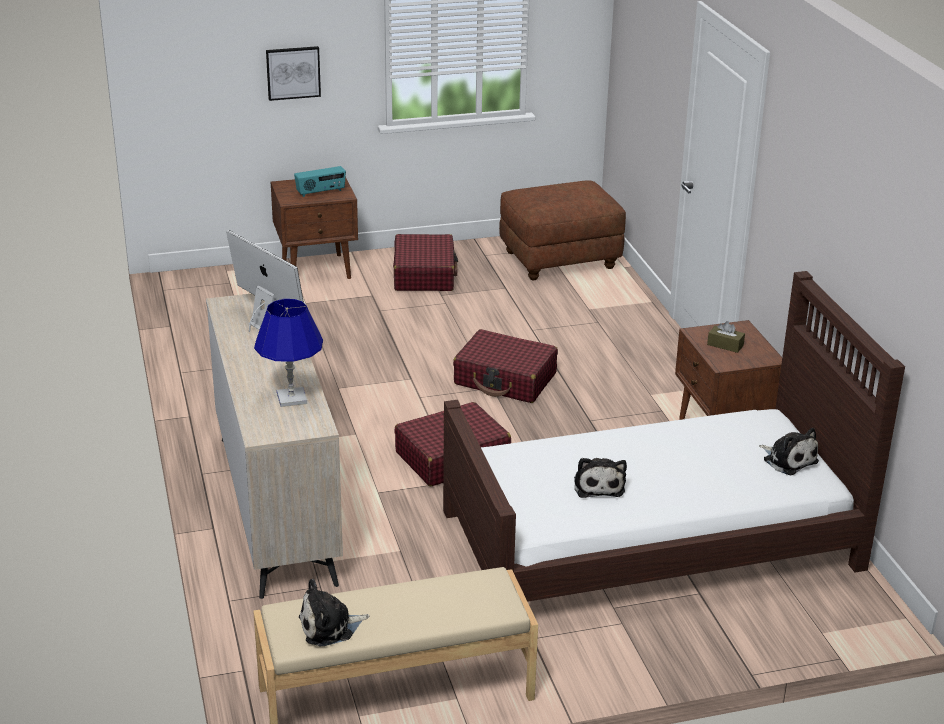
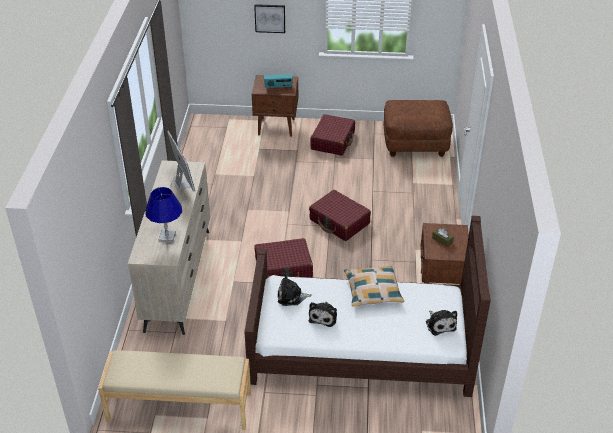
camera: 20 degrees right, 10 degrees up
(330, 627) = (138, 372): plush toy -> plush toy (291, 296)
(653, 436) = (373, 291): none -> pillow

